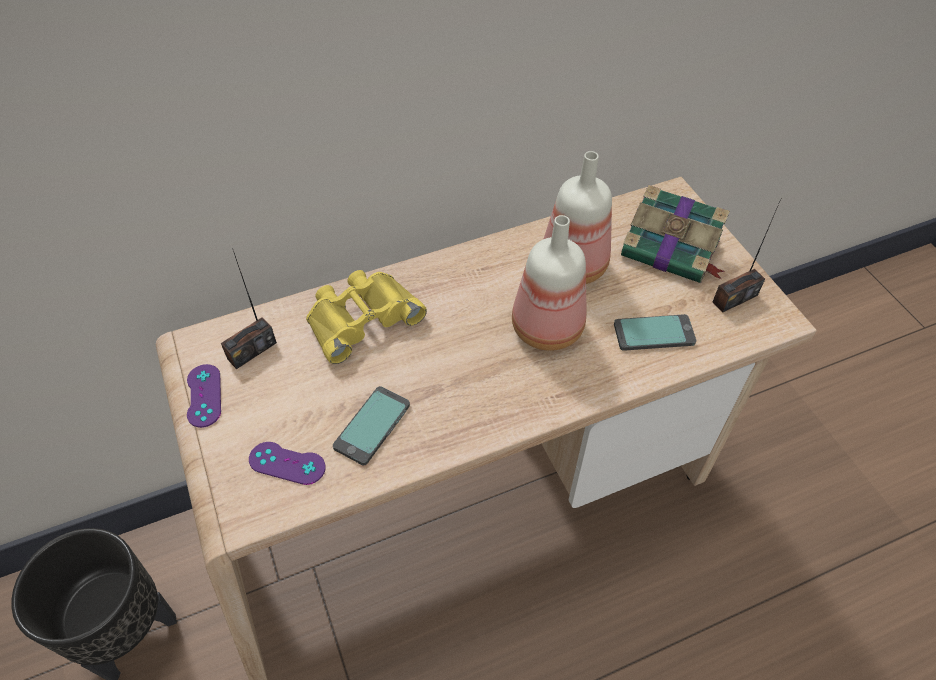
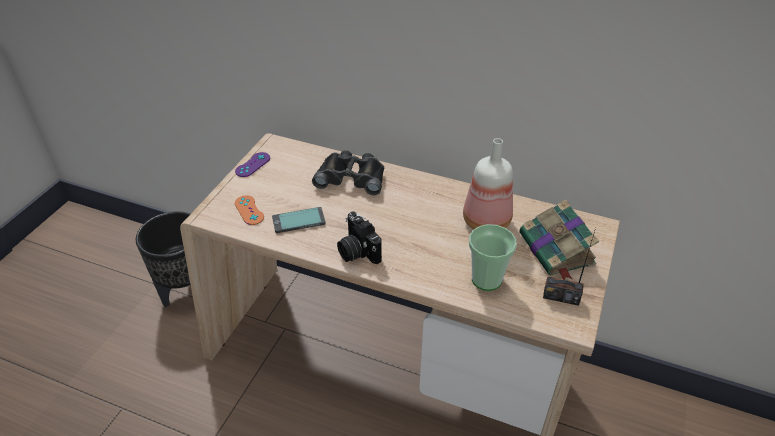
camera: 45 degrees right, 10 degrees down
(252, 350) = (291, 160): radio -> none
(287, 463) = (249, 210): purple game controller -> orange game controller
(361, 318) = (351, 177): yellow binoculars -> black binoculars
(490, 409) = (357, 251): none -> camera
(544, 328) = (431, 237): bottle -> none
(653, 333) = (486, 279): phone -> cup

